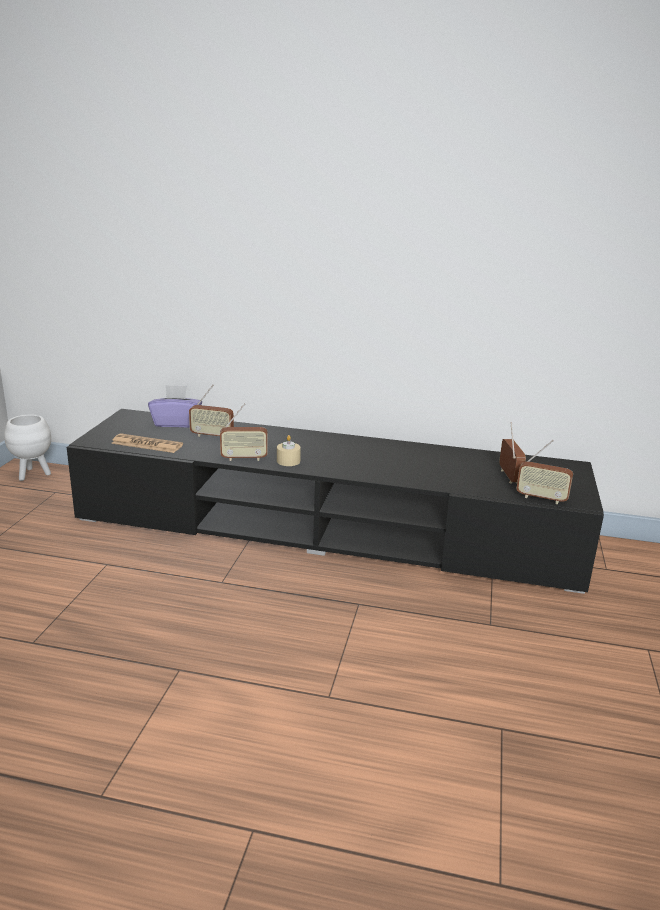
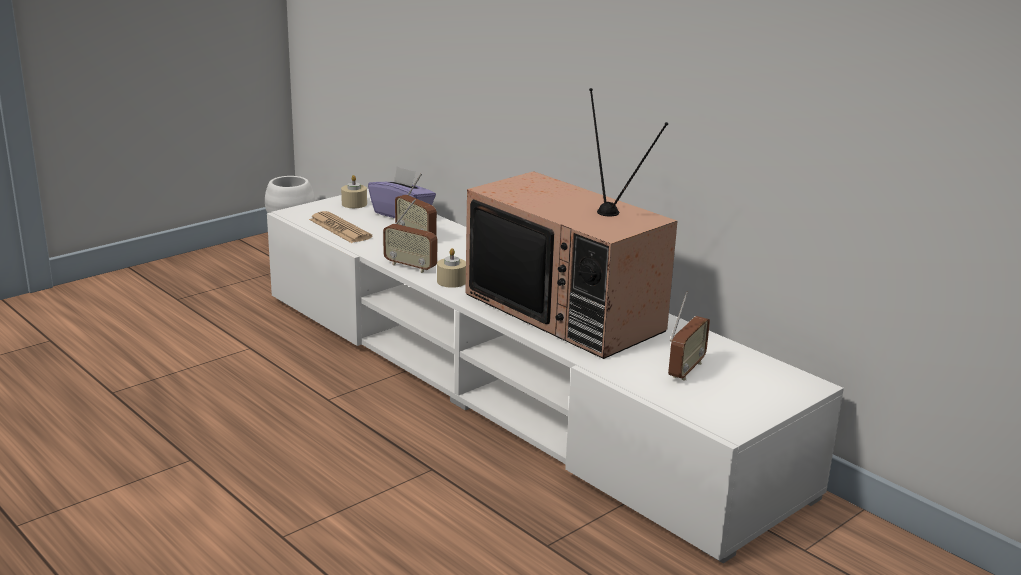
camera: 35 degrees right, 0 degrees up
(127, 423) = (354, 204): none -> beige candle
(328, 529) = (508, 386): black tv stand -> white tv stand
(391, 460) = (568, 312): none -> television
(541, 498) = (681, 405): radio -> none

